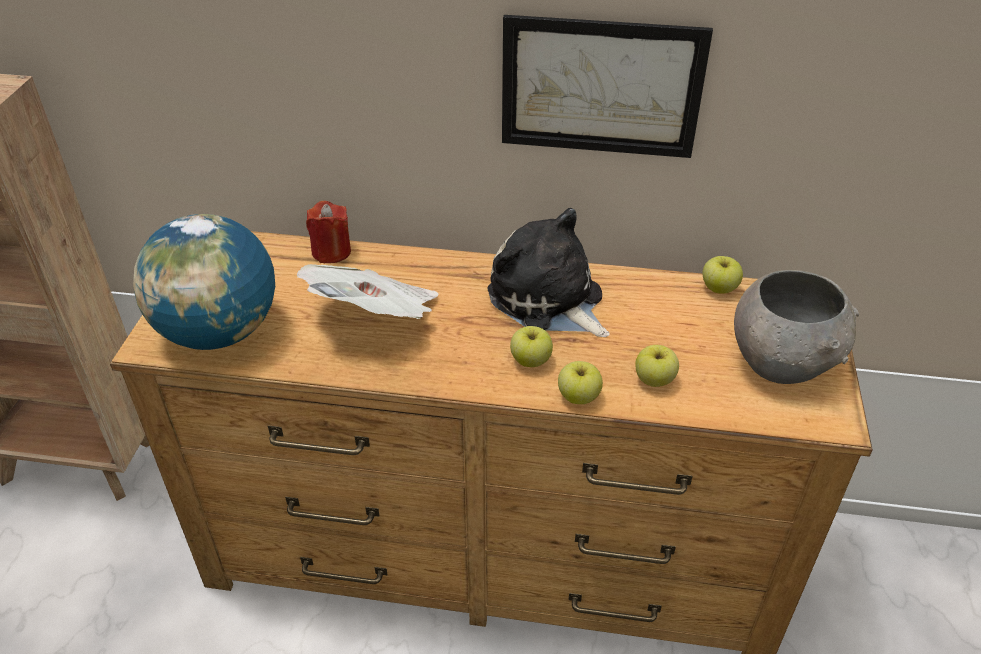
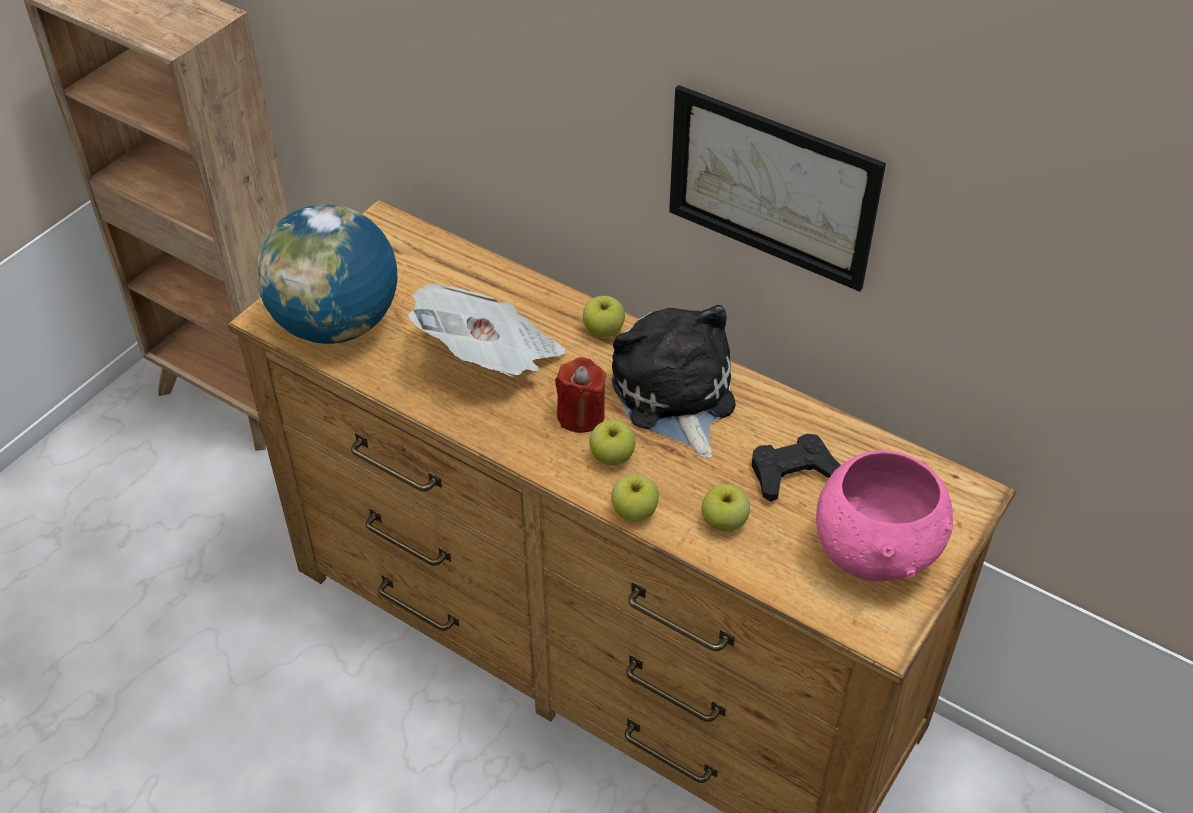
camera: 25 degrees right, 5 degrees up
(331, 252) = (488, 269): red candle -> red candle (581, 415)
(679, 326) = (793, 473): none -> black game controller
(719, 288) = (871, 445): apple -> apple (604, 330)
(782, 363) = (875, 553): grey bowl -> pink bowl

